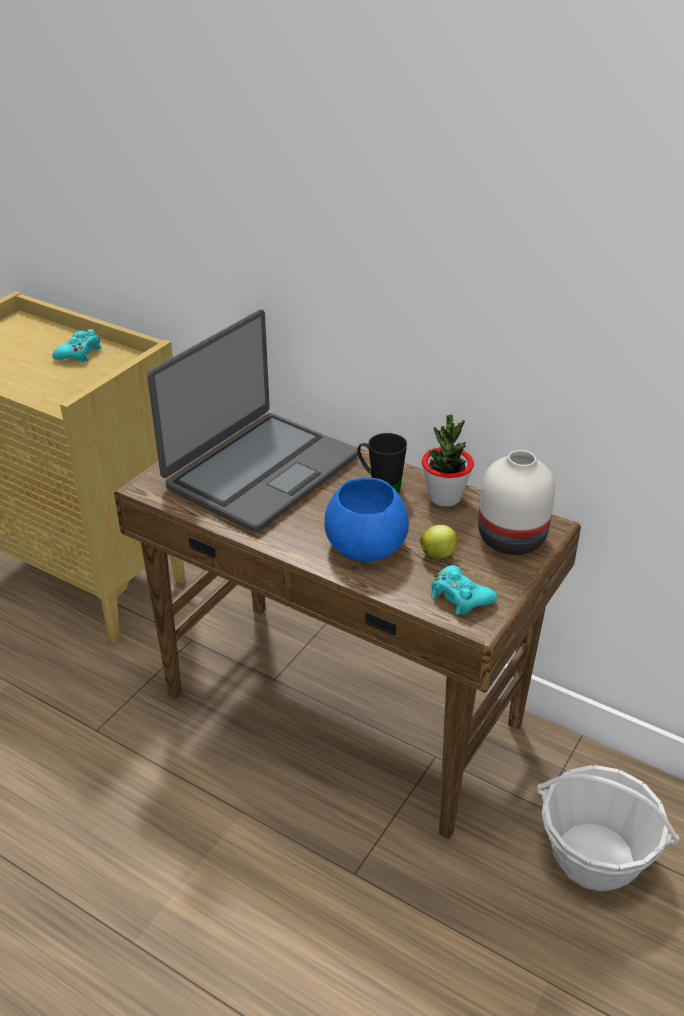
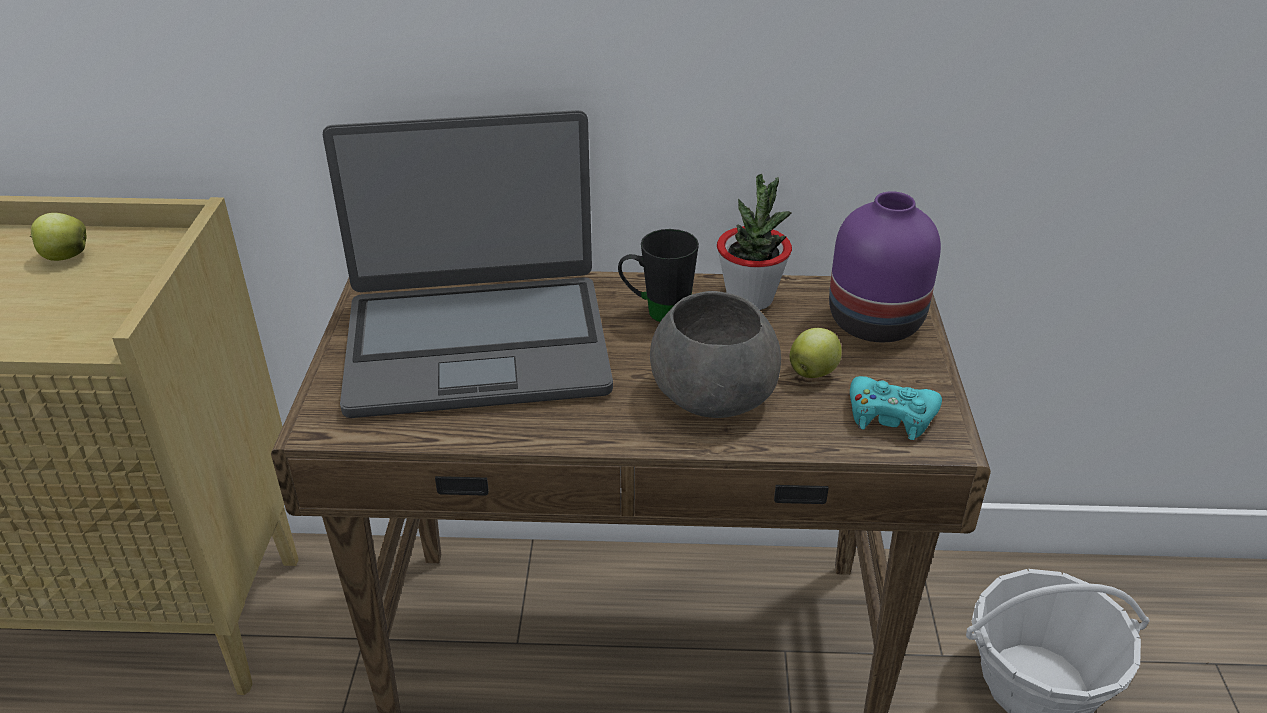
camera: 30 degrees left, 0 degrees up
(79, 353) = (64, 257): turquoise game controller -> apple
(260, 471) = (477, 345): laptop -> laptop turned 75 degrees clockwise
(366, 546) = (715, 395): blue bowl -> grey bowl
(512, 537) = (874, 320): white vase -> purple vase

